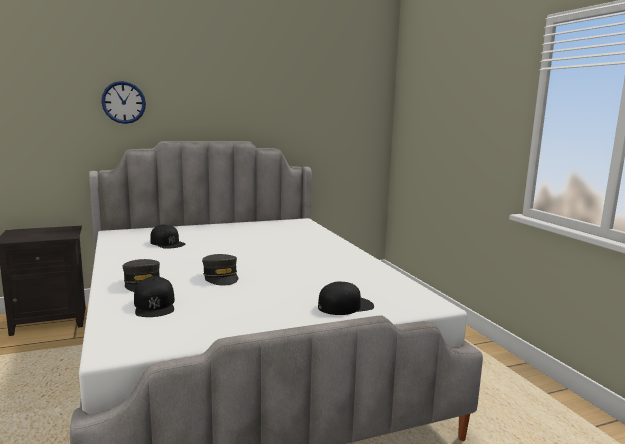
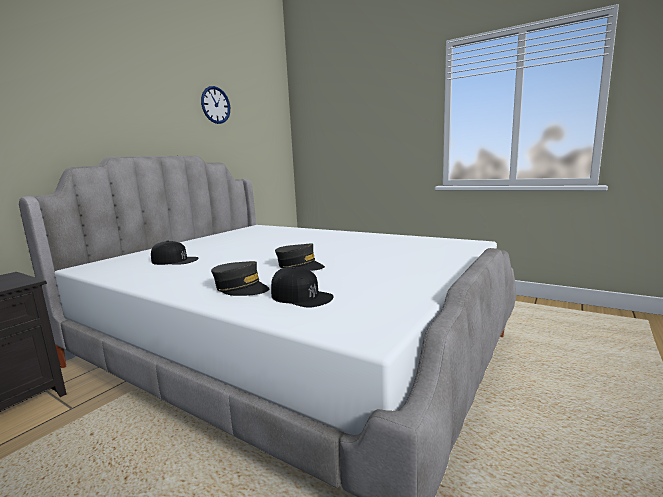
camera: 35 degrees left, 0 degrees up
(123, 102) = (49, 109): wall clock -> wall clock (215, 105)
(345, 305) = (434, 256): black cap -> none

